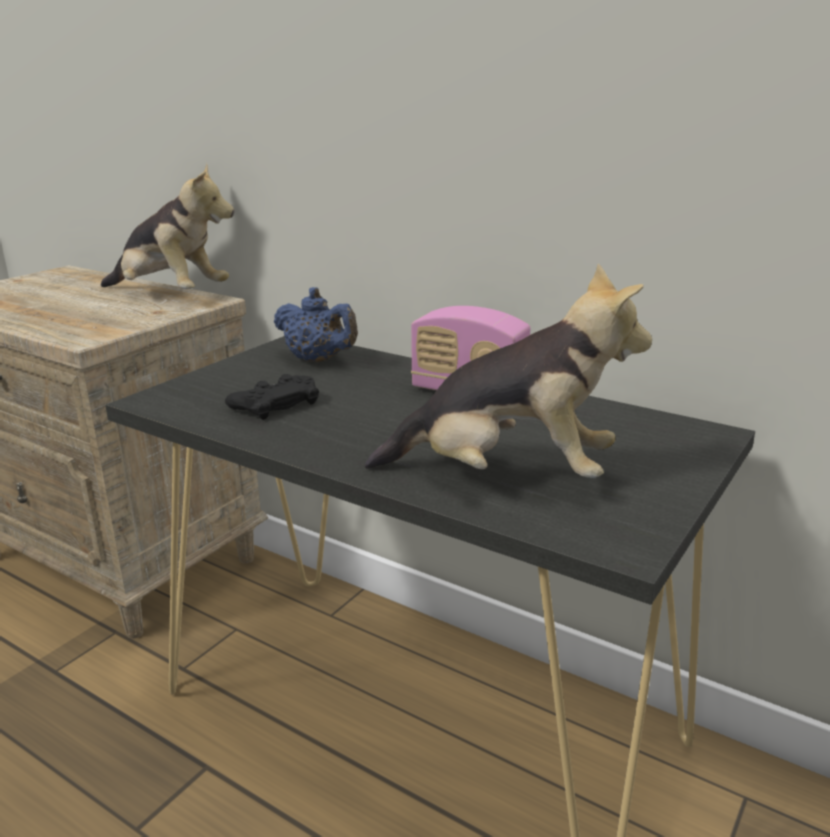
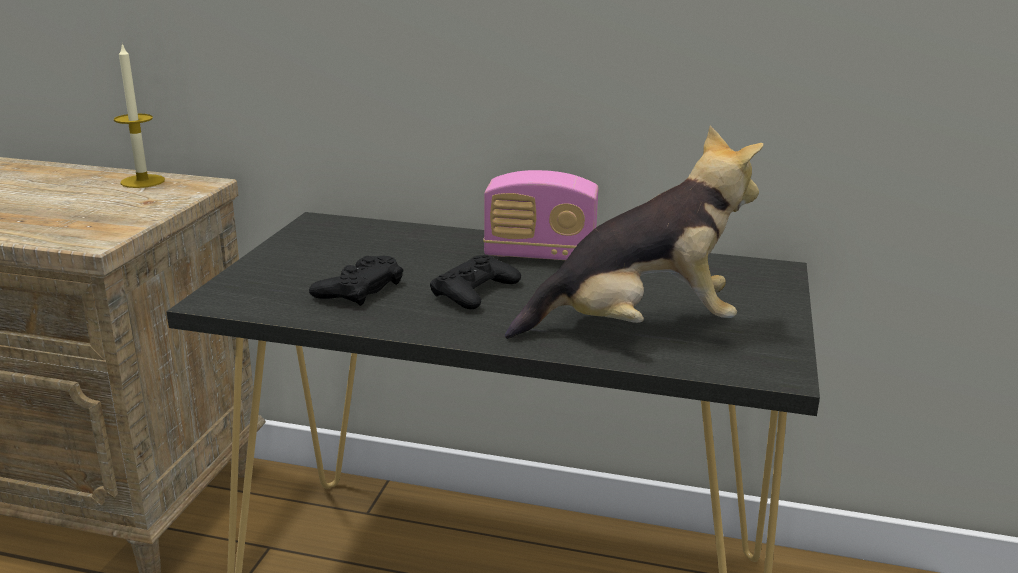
camera: 20 degrees left, 0 degrees up
(170, 295) = (142, 181): plush toy -> candle
(318, 360) = (361, 238): blue teapot -> none
(377, 419) = (475, 291): none -> black game controller

